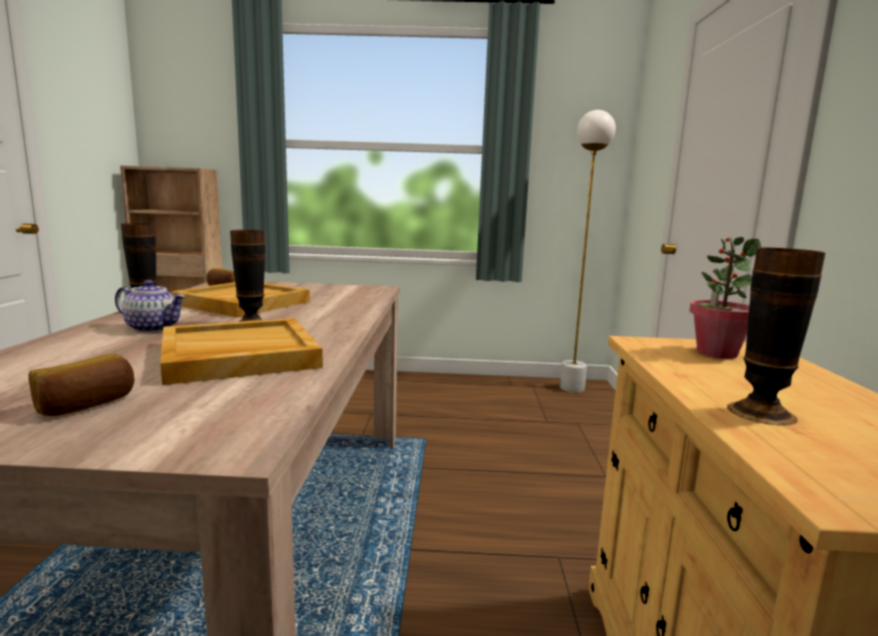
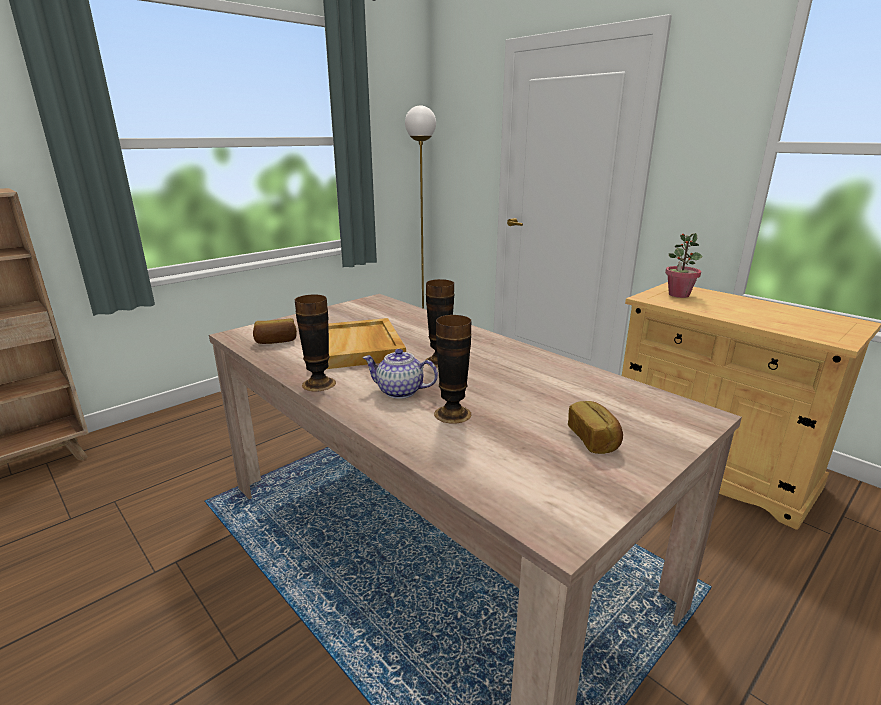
camera: 45 degrees left, 10 degrees up
(153, 328) = (399, 391): teapot -> teapot turned 135 degrees counterclockwise
(238, 355) = (526, 382): beige tray -> none
(761, 412) = (761, 319): vase -> vase (452, 414)

